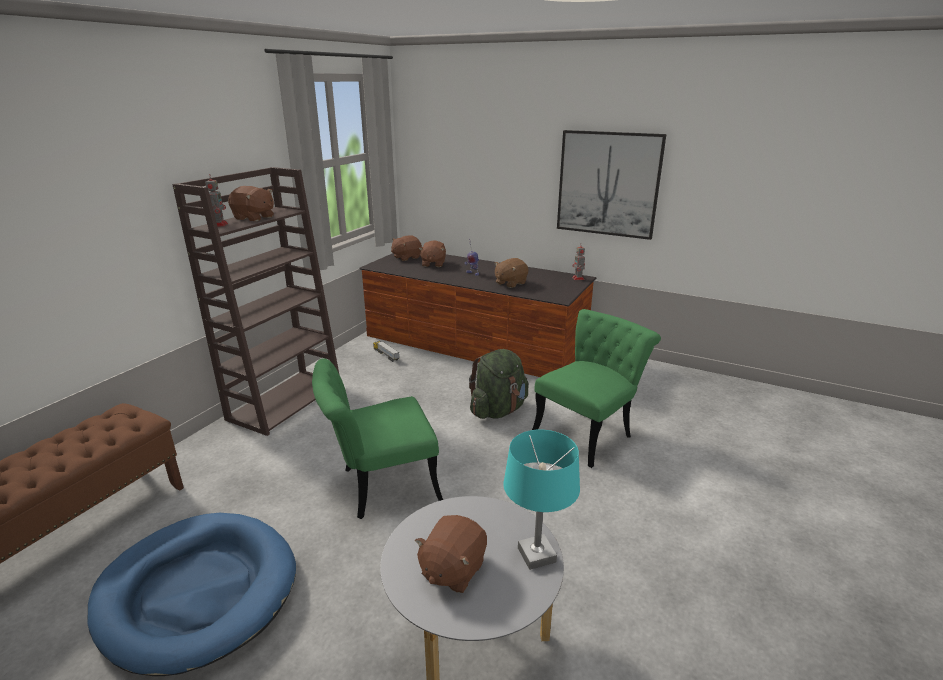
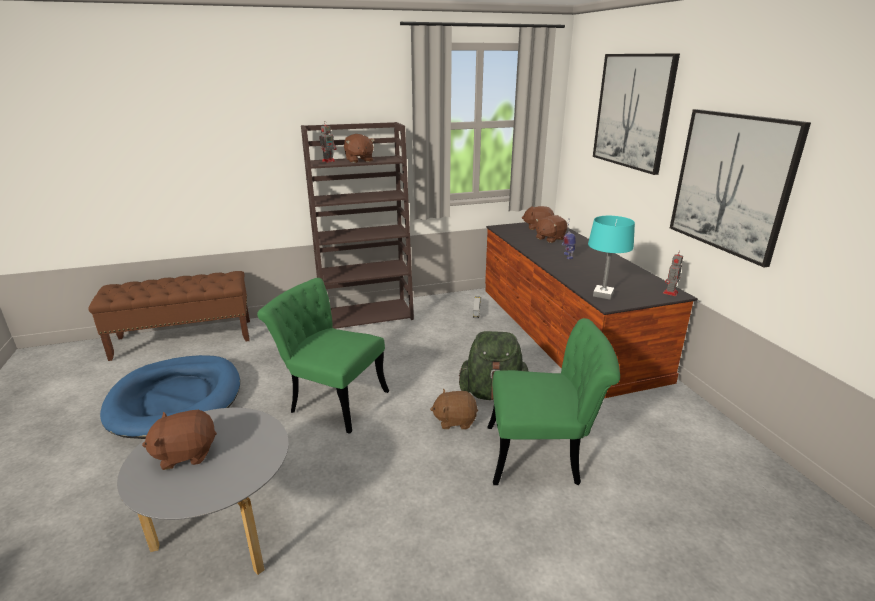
camera: 45 degrees right, 0 degrees up
(491, 135) = (632, 111): none -> picture
(510, 283) = (585, 275): brown plush toy -> brown plush toy (455, 420)
(536, 555) = (234, 483): turquoise table lamp -> turquoise table lamp (603, 294)

